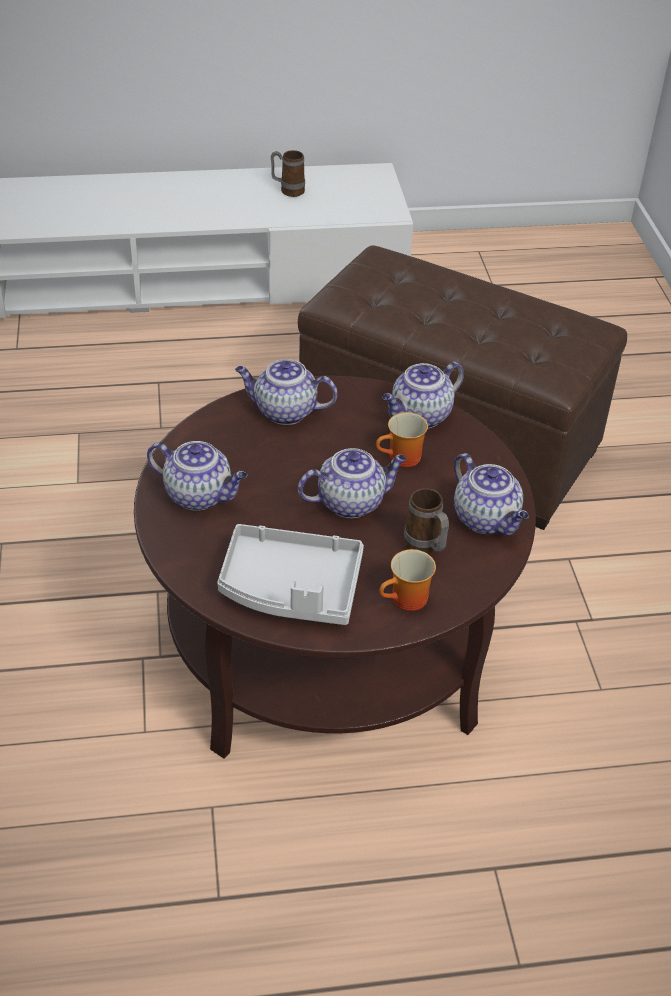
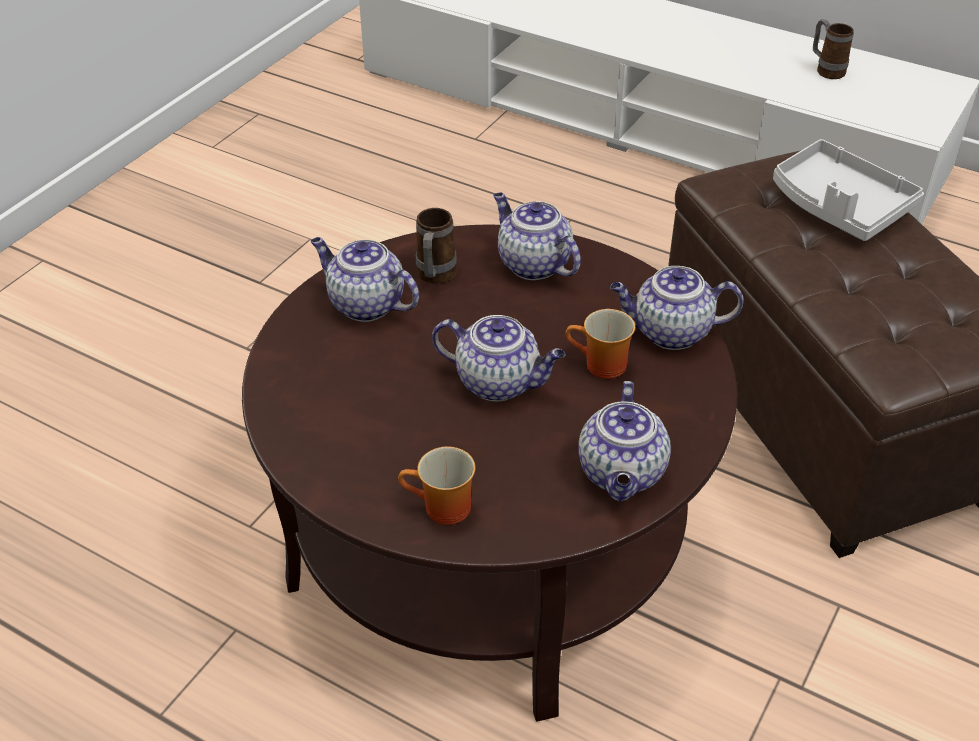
camera: 40 degrees right, 0 degrees up
(200, 495) = (365, 304): teapot -> teapot turned 150 degrees clockwise
(291, 588) = (346, 433): grey tray -> grey tray (838, 206)
(425, 549) = (521, 468): mug -> mug (434, 277)

